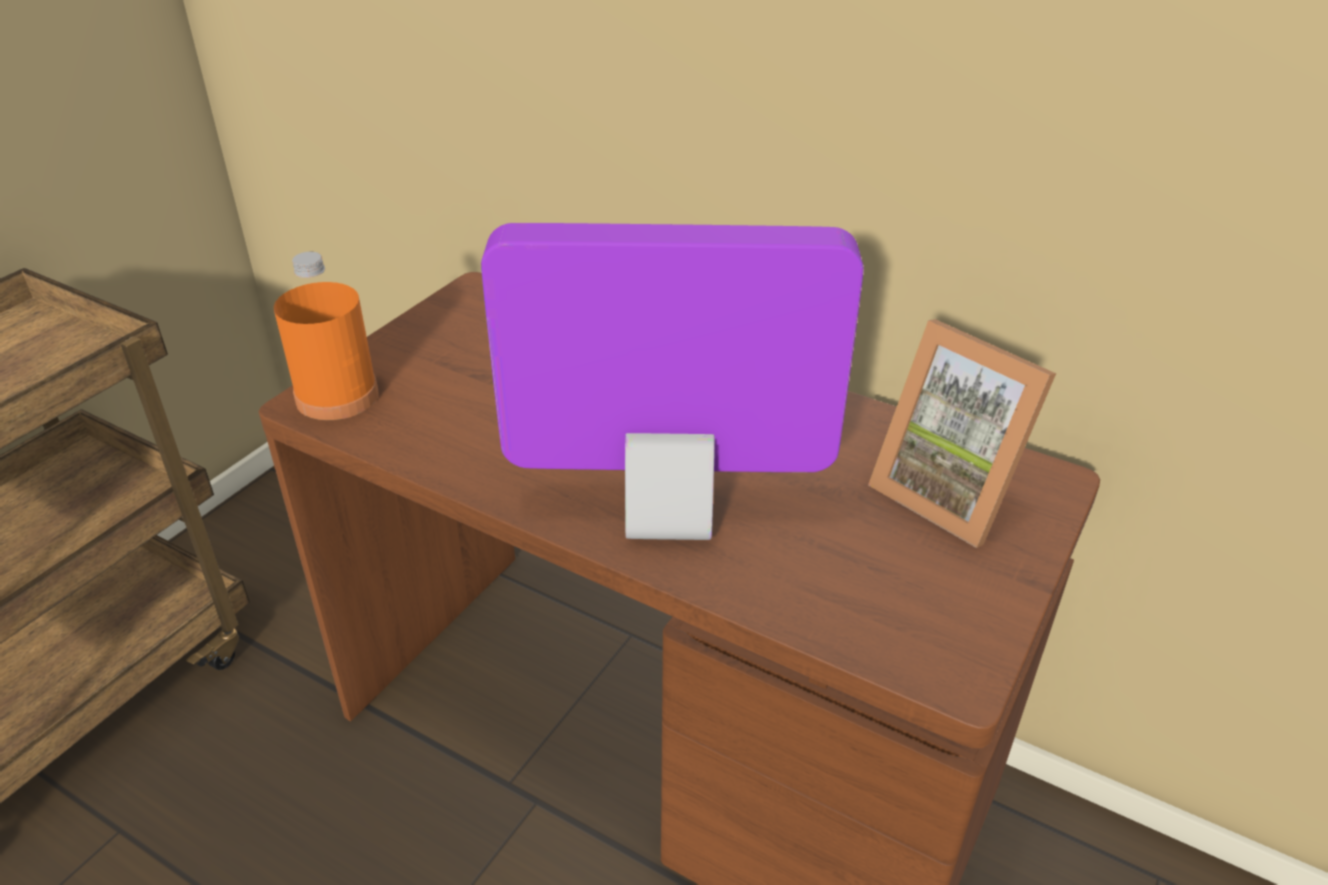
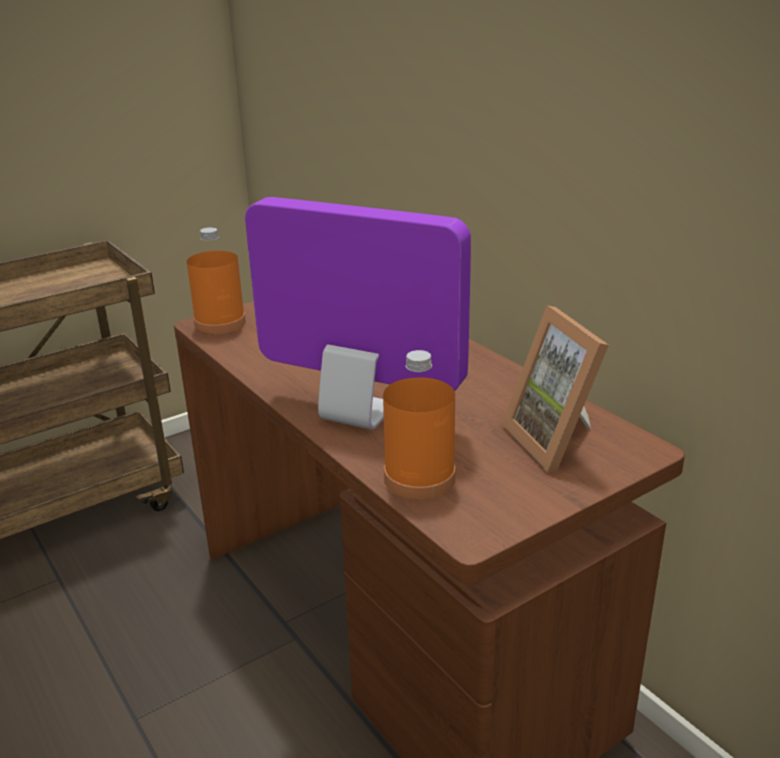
camera: 25 degrees right, 10 degrees down
(828, 603) = (419, 478): none -> orange bottle

